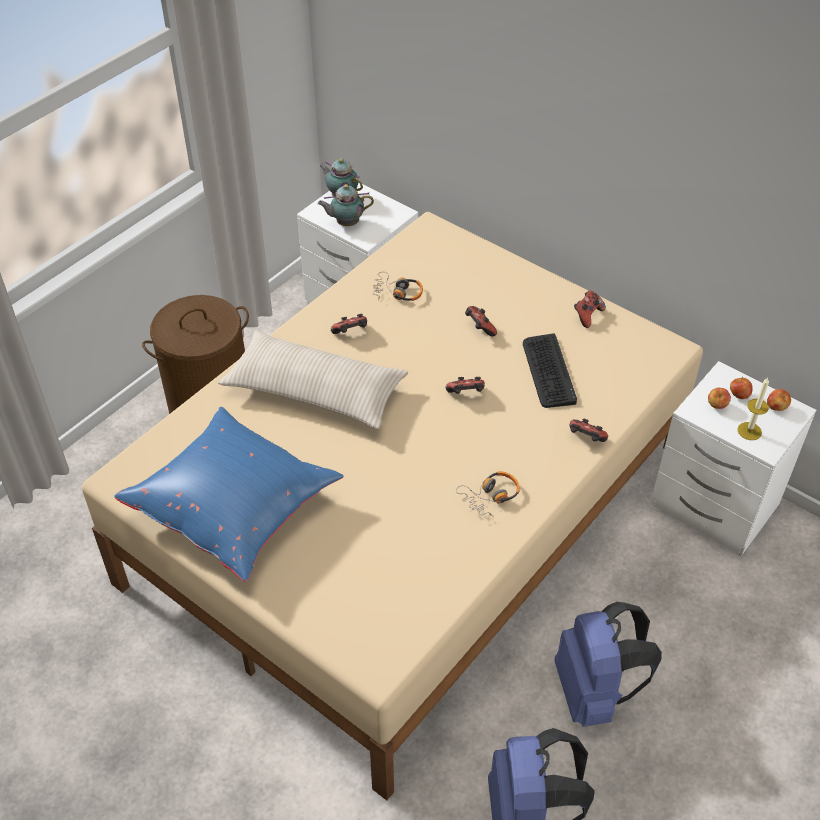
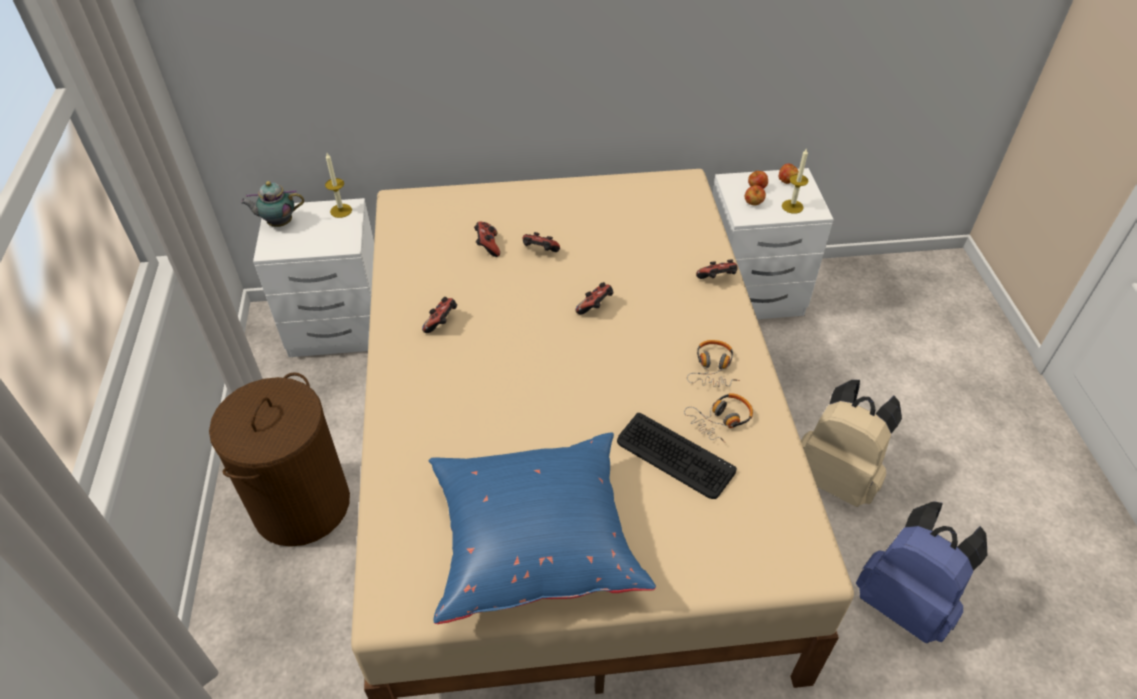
camera: 45 degrees left, 0 degrees up
(315, 391) = (473, 391): beige pillow -> none
(346, 223) = (311, 242): teapot -> none
(391, 211) = (341, 210): none -> candle
(397, 293) = (439, 266): headphones -> headphones (721, 420)
(548, 371) = (630, 250): keyboard -> keyboard (674, 457)
(587, 315) = (603, 194): game controller -> game controller (487, 246)
(594, 692) = (836, 477): blue backpack -> beige backpack

